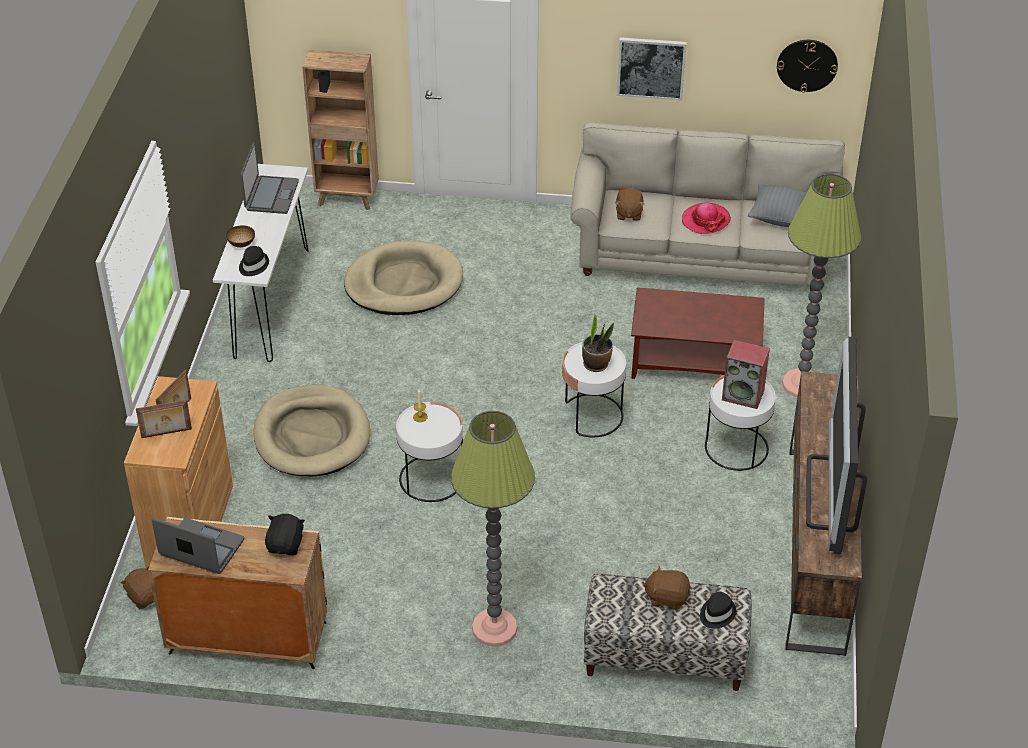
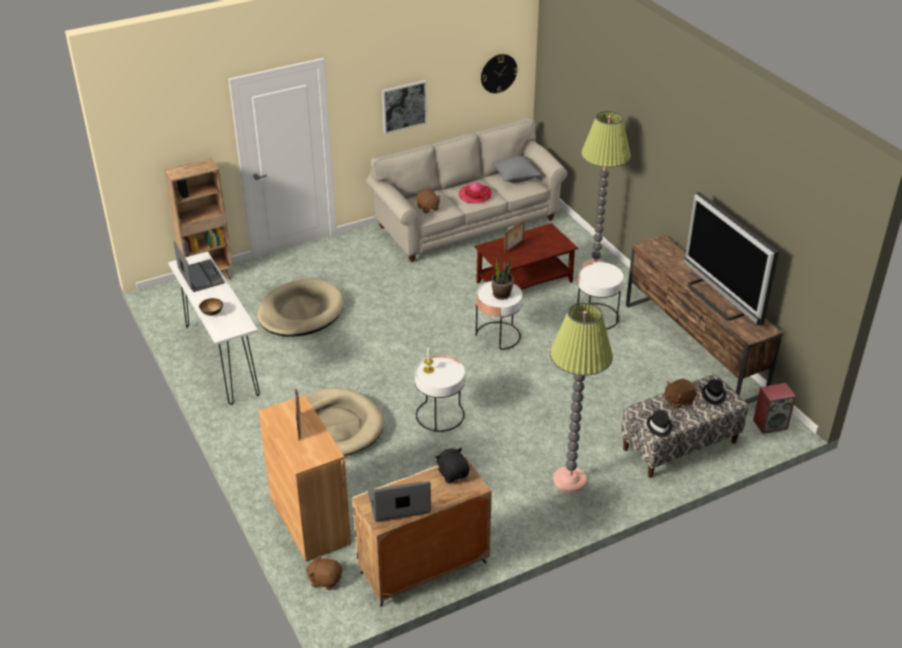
camera: 35 degrees left, 5 degrees down
(166, 434) = (306, 442): picture frame -> picture frame (514, 247)
(253, 265) = (235, 322): black hat -> black hat (659, 427)
(743, 395) = (601, 275): speaker -> speaker (770, 424)

